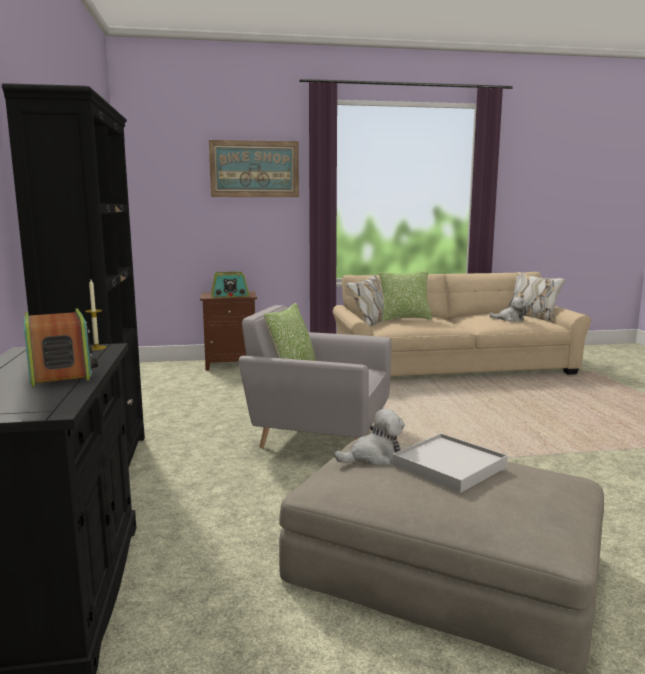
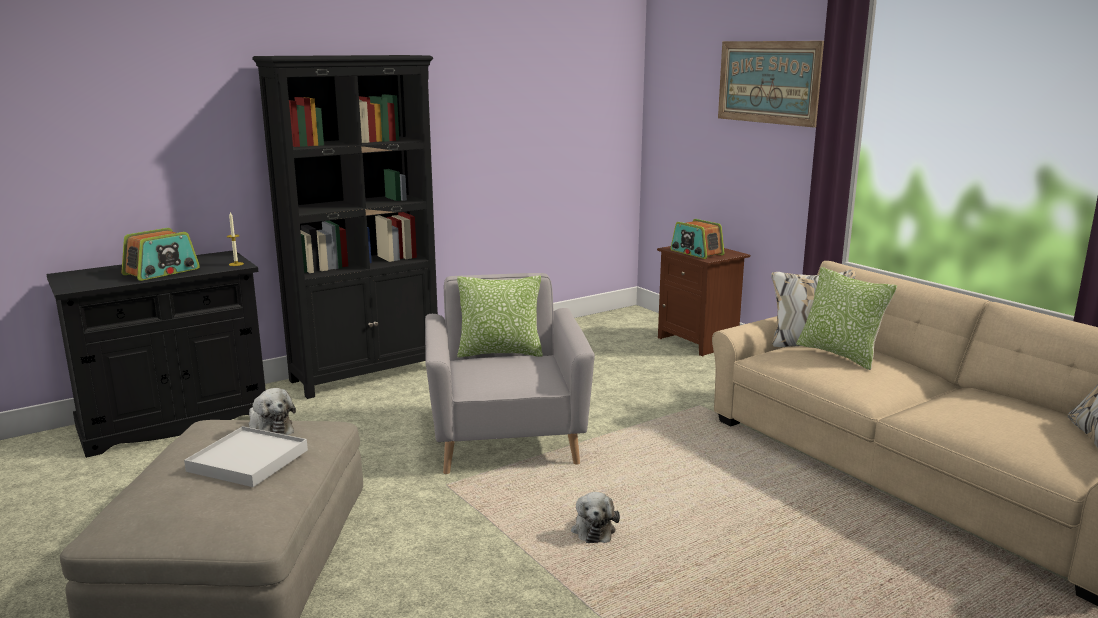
camera: 65 degrees right, 5 degrees up
(509, 319) = (995, 425): plush toy -> plush toy (593, 529)

